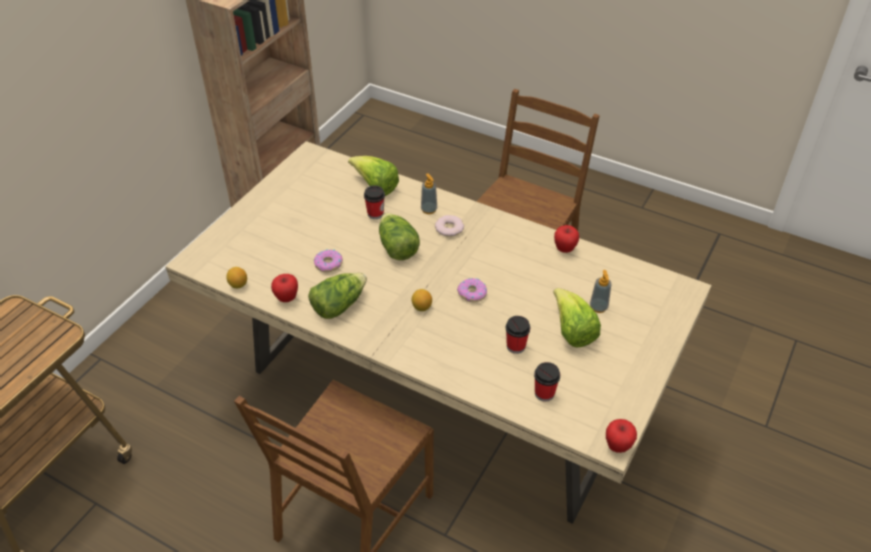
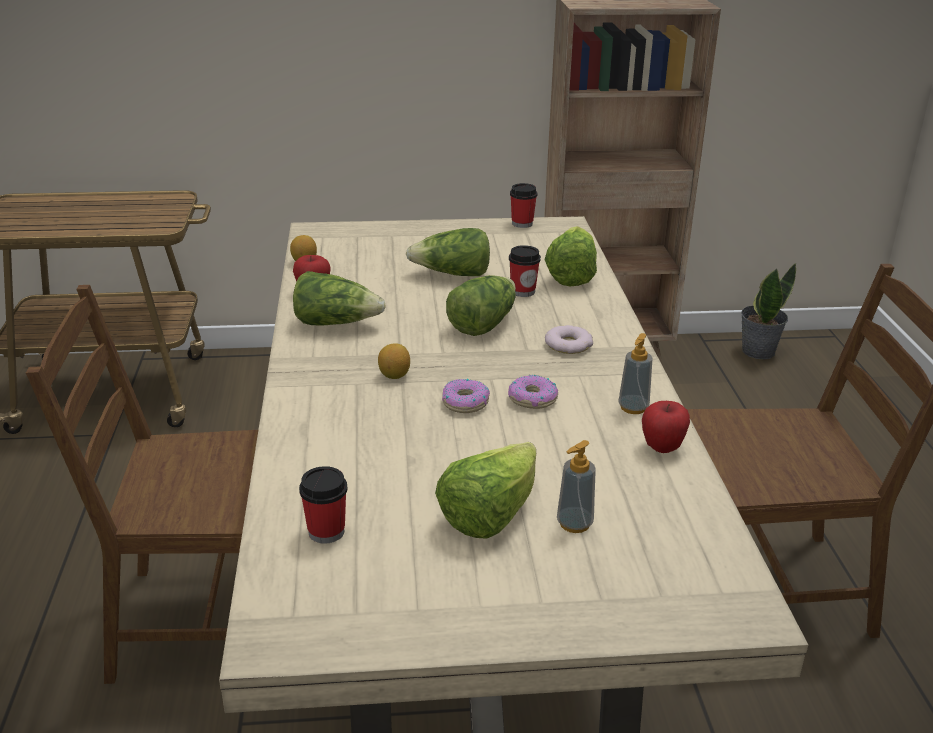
camera: 55 degrees right, 15 degrees down
(326, 230) = (453, 274): none -> lettuce
(328, 264) = (397, 295): donut -> donut (532, 399)
(344, 151) = (757, 351): none -> potted plant
(429, 210) = (582, 320): soap dispenser -> soap dispenser (633, 407)
(516, 346) = (399, 473): cup -> cup (522, 223)
(618, 446) = (272, 651): apple -> none

